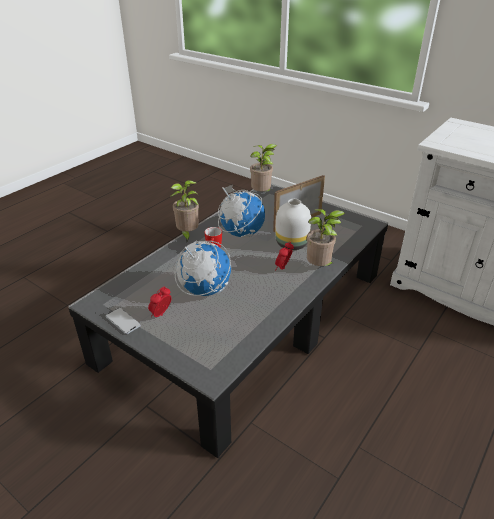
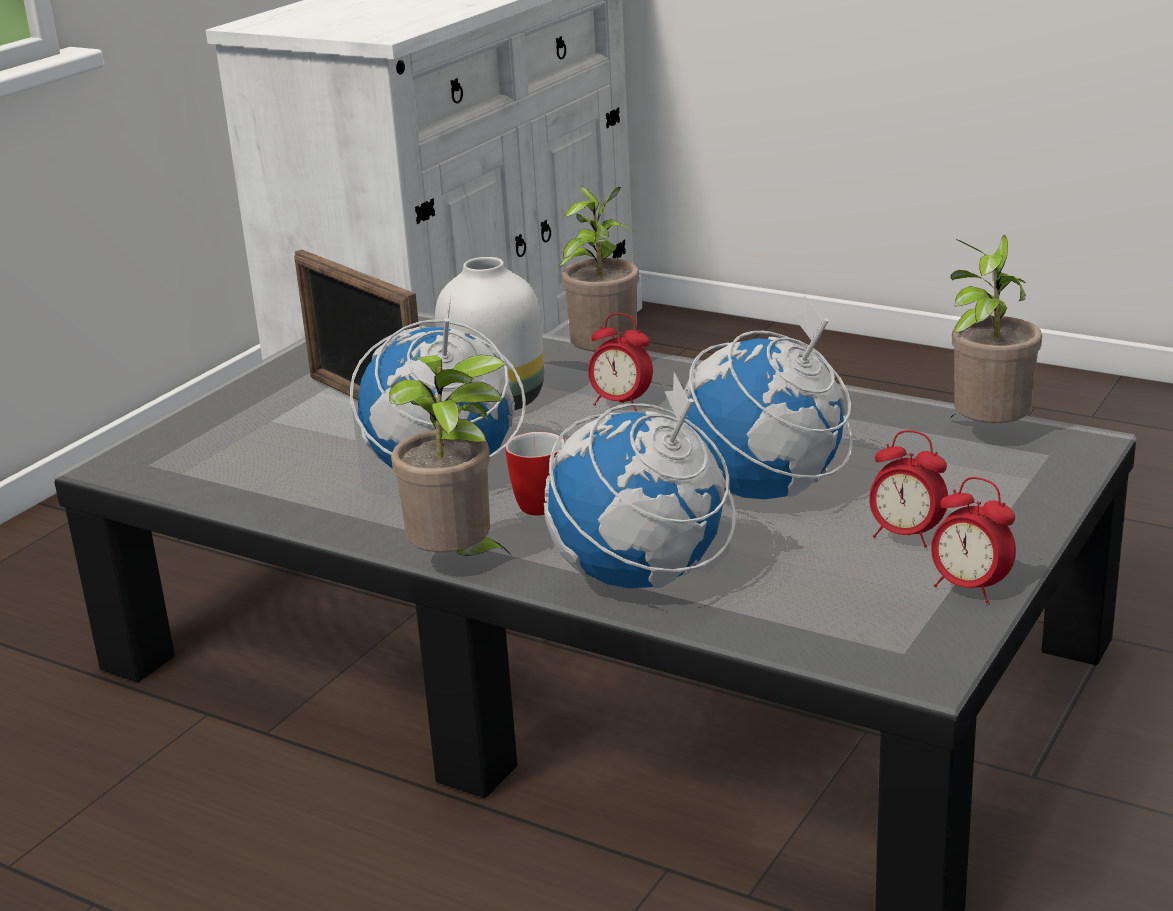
camera: 95 degrees left, 10 degrees down
(123, 321) = (969, 588): phone -> alarm clock
(163, 262) = (640, 579): none -> globe
(262, 194) = (164, 468): potted plant -> potted plant (986, 435)

